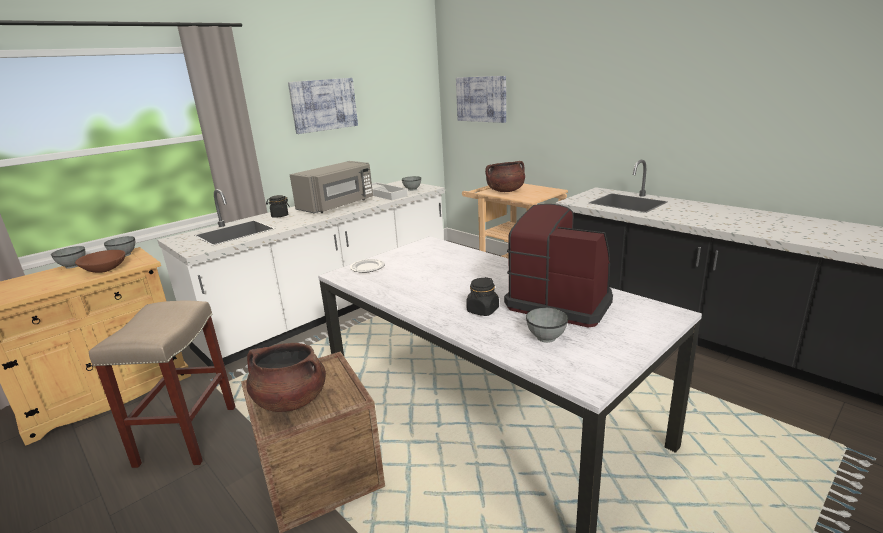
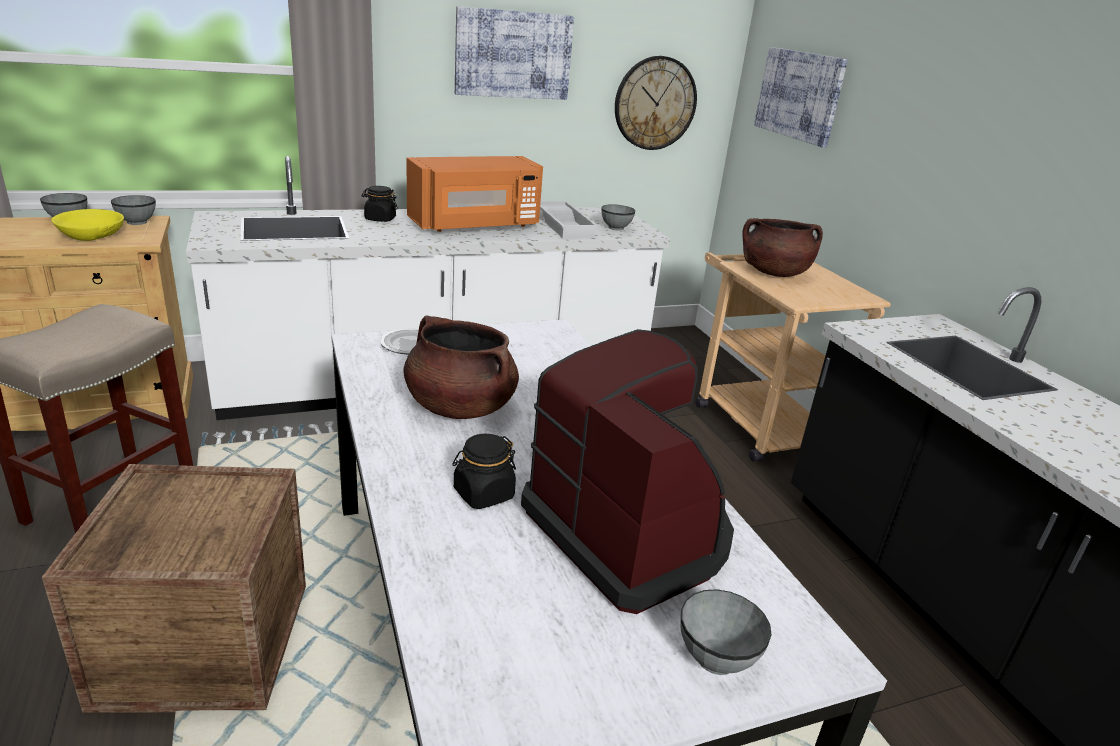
camera: 20 degrees right, 5 degrees up
(104, 268) = (91, 235): brown bowl -> yellow bowl
(290, 400) = (154, 523): brown cooking pot -> brown cooking pot (459, 407)
(338, 205) = (475, 225): grey microwave -> orange microwave
(402, 119) = (655, 103): none -> wall clock
(546, 337) = (521, 598): grey bowl -> grey bowl (715, 658)

